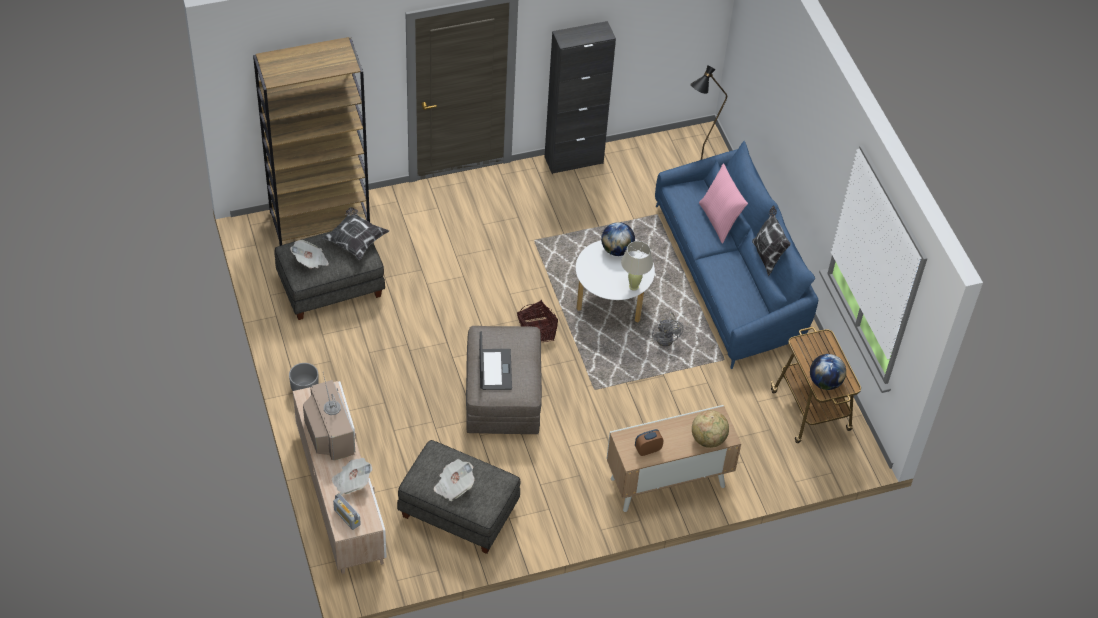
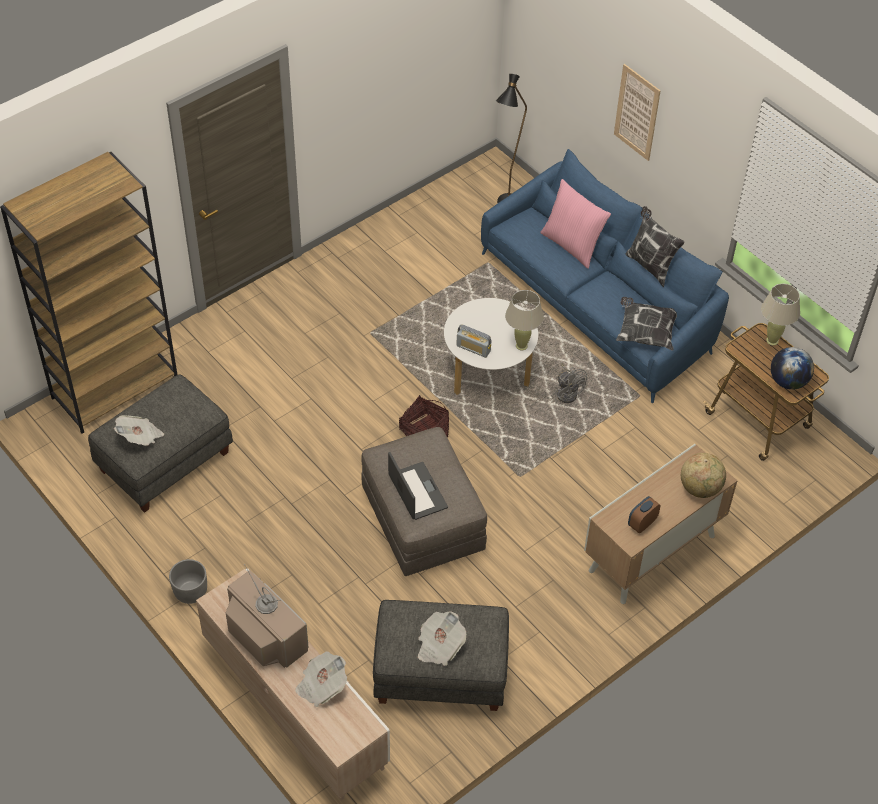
camera: 20 degrees left, 0 degrees up
(347, 517) = (337, 731): radio -> radio (473, 348)
(355, 241) = (182, 396): pillow -> pillow (645, 332)
(573, 160) = (369, 232): black cabinet -> none
(617, 250) = (482, 311): globe -> none
(793, 127) = (637, 112): none -> picture
(830, 346) = (772, 341): none -> beige table lamp

